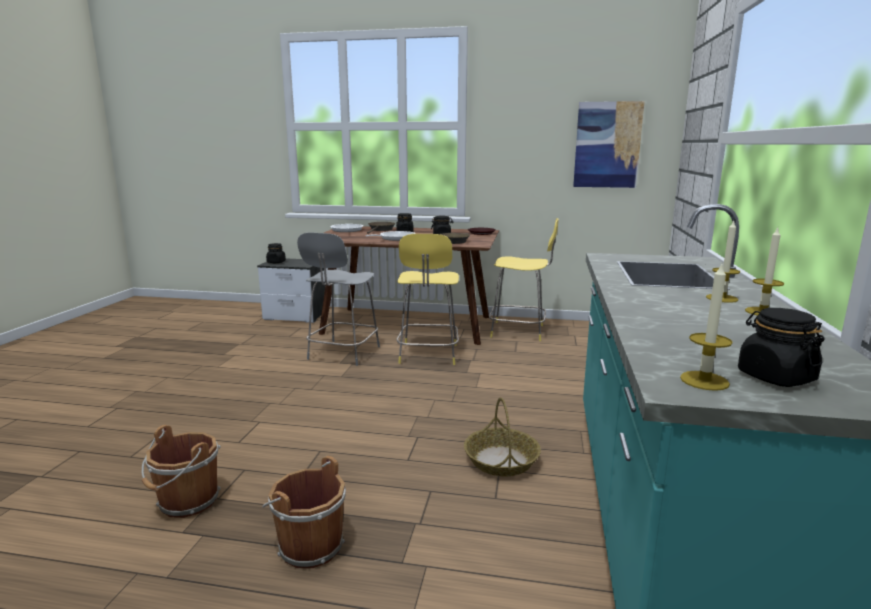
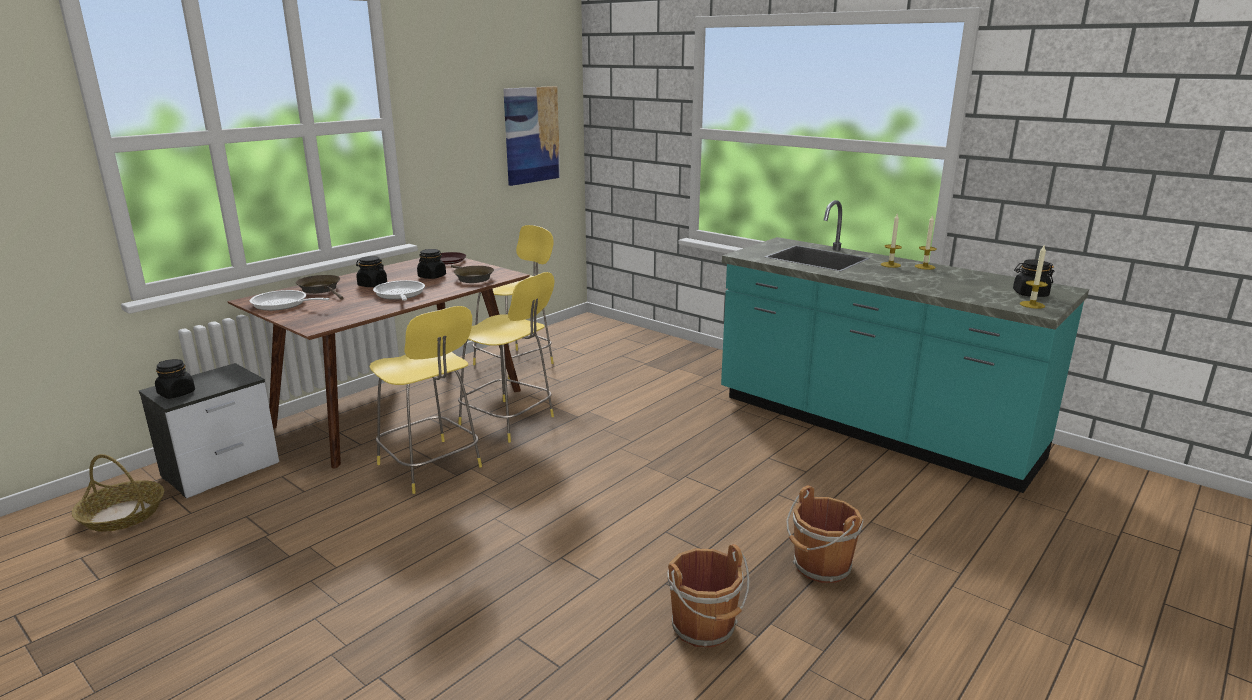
camera: 60 degrees left, 5 degrees up
(343, 354) = (431, 467): grey stool -> yellow stool
(501, 460) = (757, 452): basket -> basket (123, 515)

